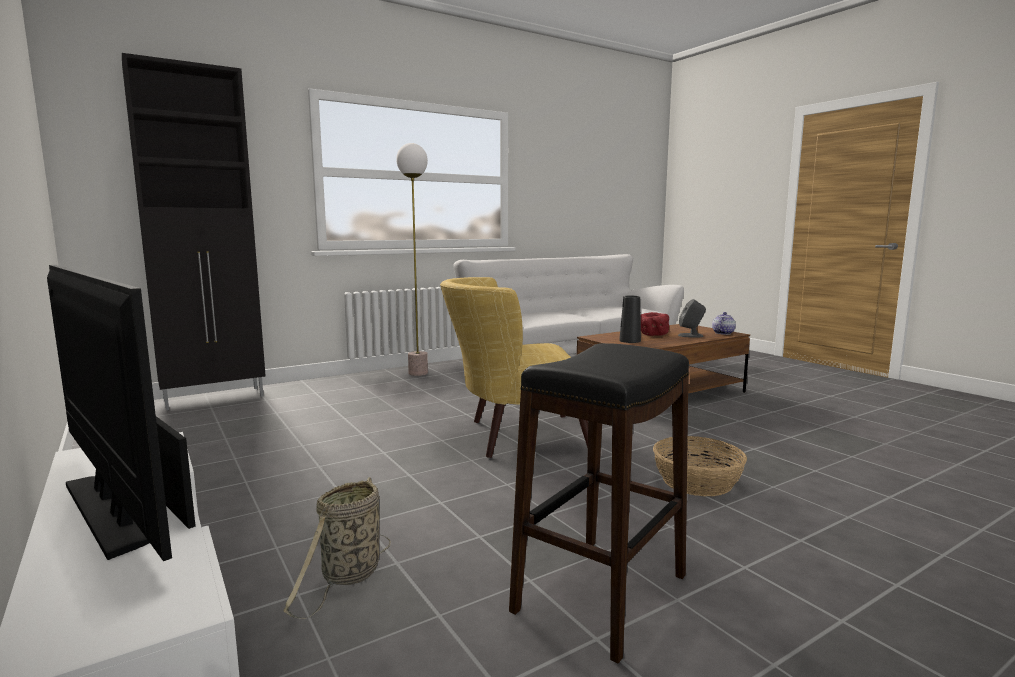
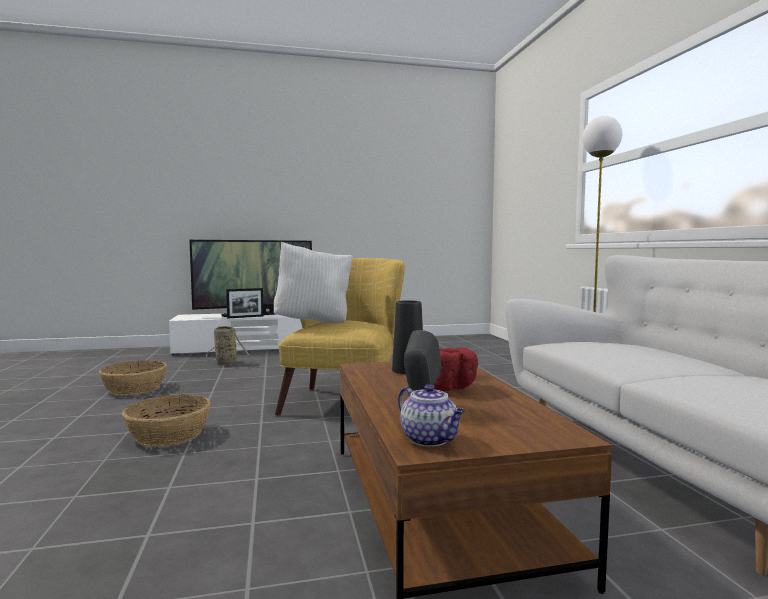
camera: 110 degrees right, 5 degrees down
(216, 398) = (504, 347): black cabinet -> none
(537, 355) = (314, 322): none -> white pillow
(601, 593) = (134, 388): black stool -> basket

